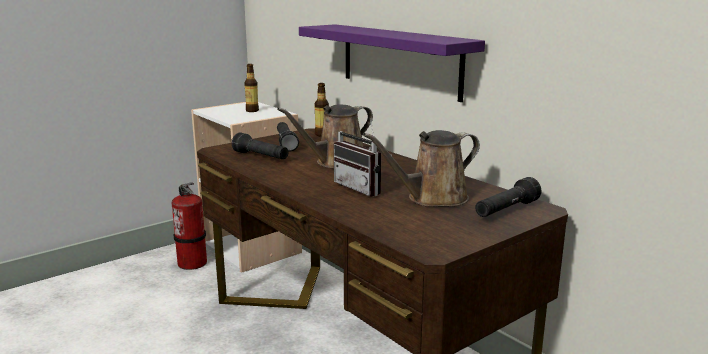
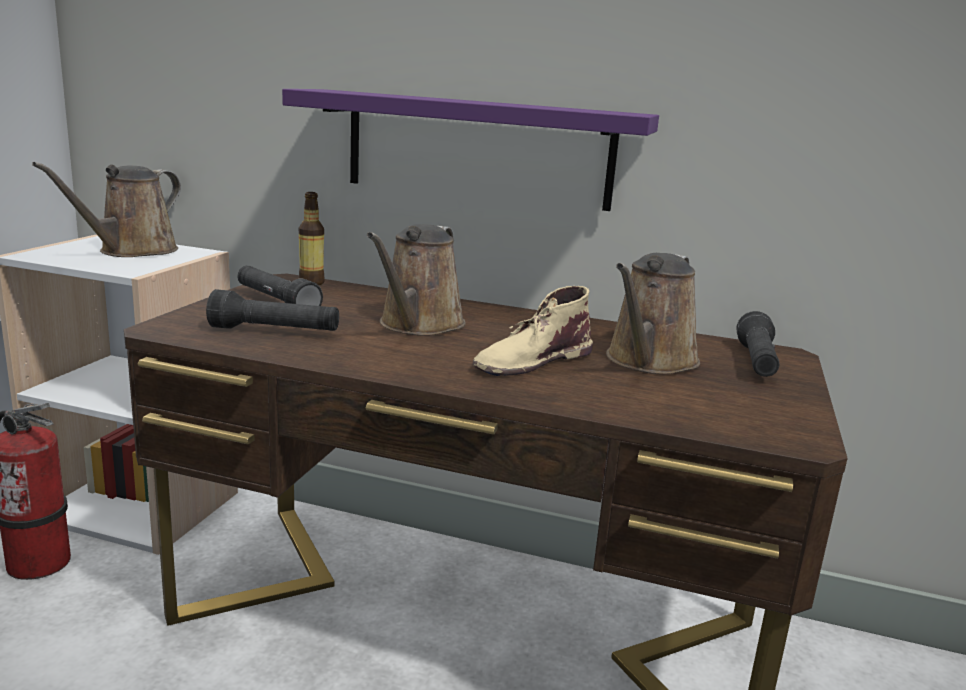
camera: 35 degrees left, 0 degrees up
(252, 111) = (132, 251): bottle -> brown watering can
(362, 188) = (531, 360): radio -> beige boot

